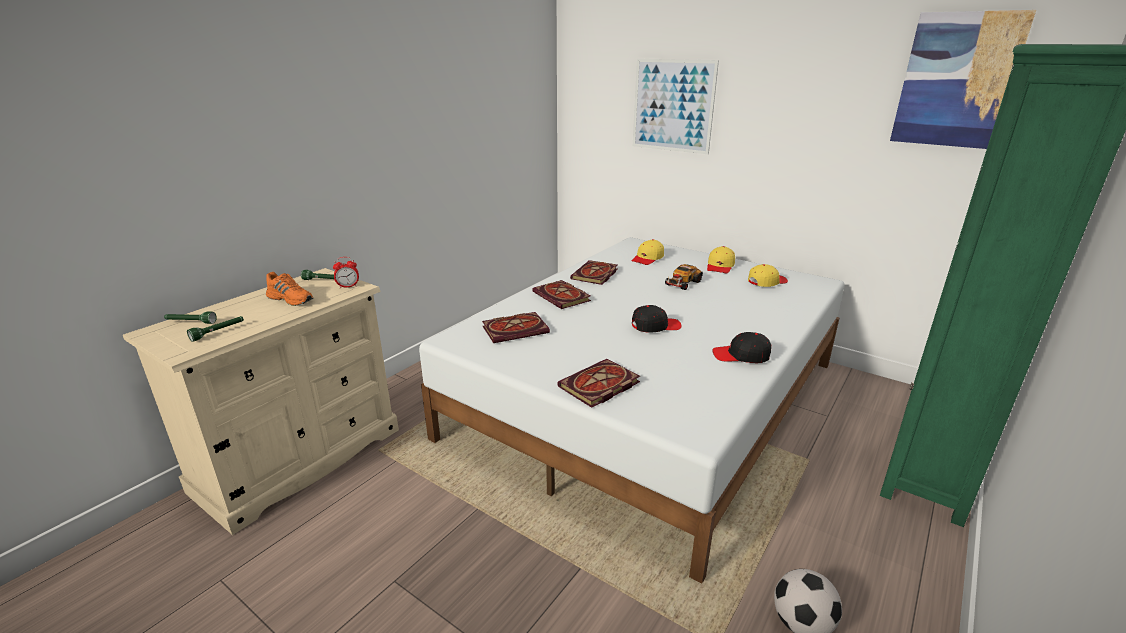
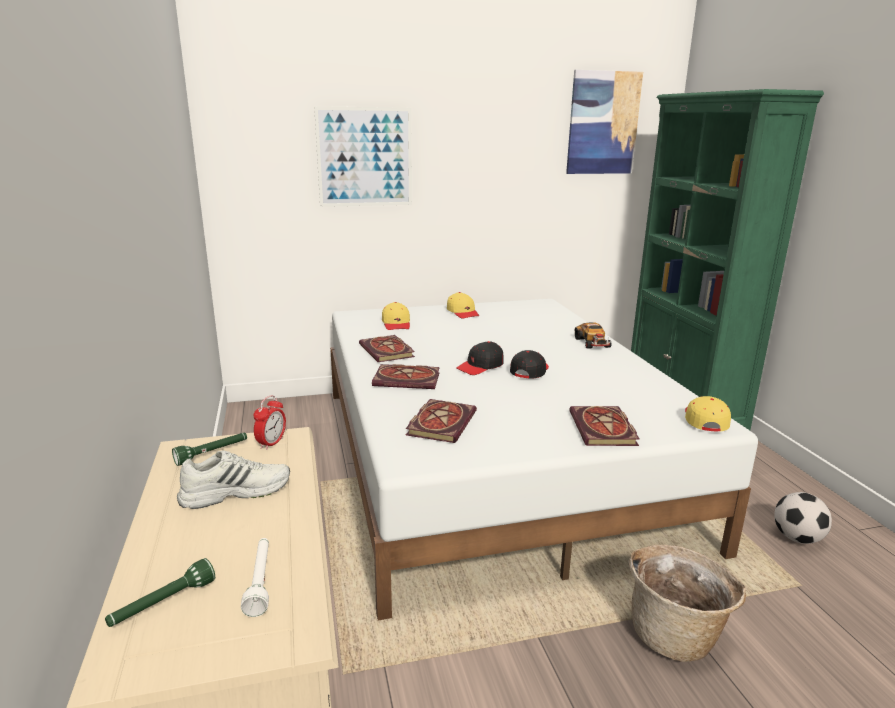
camera: 50 degrees left, 5 degrees down
(218, 332) = (260, 581): green flashlight -> white flashlight
(291, 299) = (236, 491): orange shoe -> white shoe
(551, 577) = (676, 634): none -> basket
(682, 283) = (468, 333): toy car -> toy car (592, 343)
(741, 356) = (620, 366): black cap -> black cap (480, 366)
(766, 282) = (516, 313): yellow cap -> yellow cap (705, 420)

